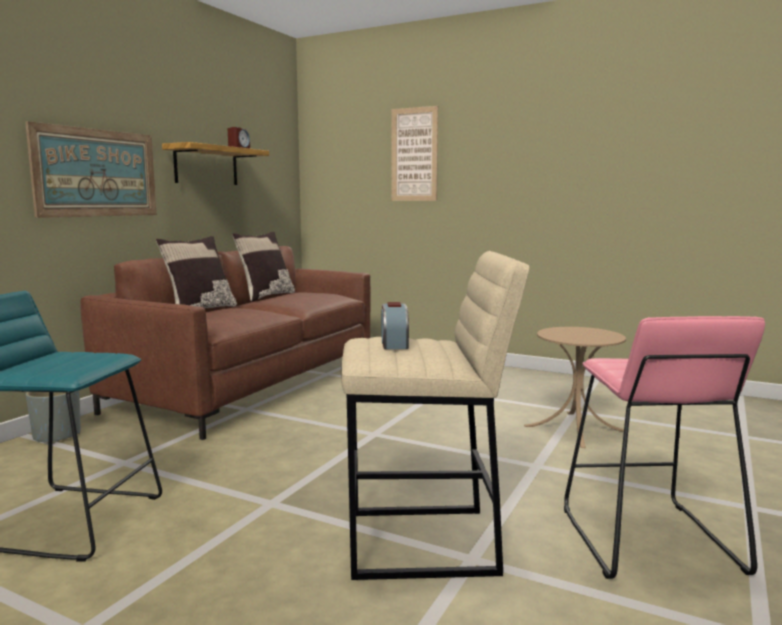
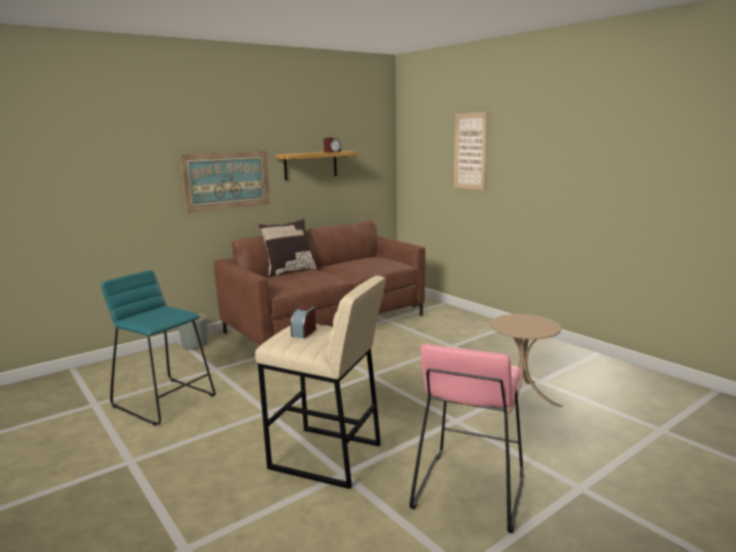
camera: 25 degrees right, 5 degrees up
(265, 296) = (346, 260): pillow -> none

